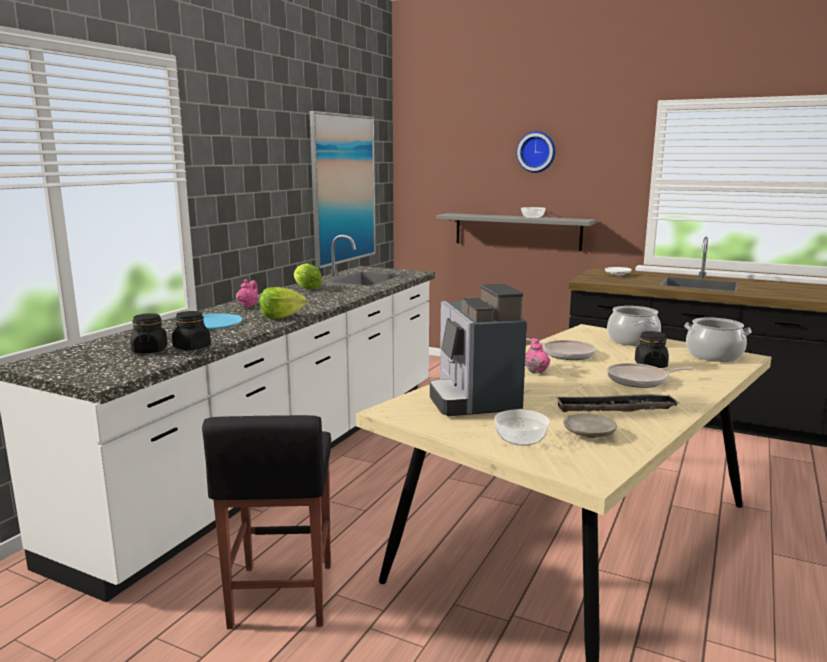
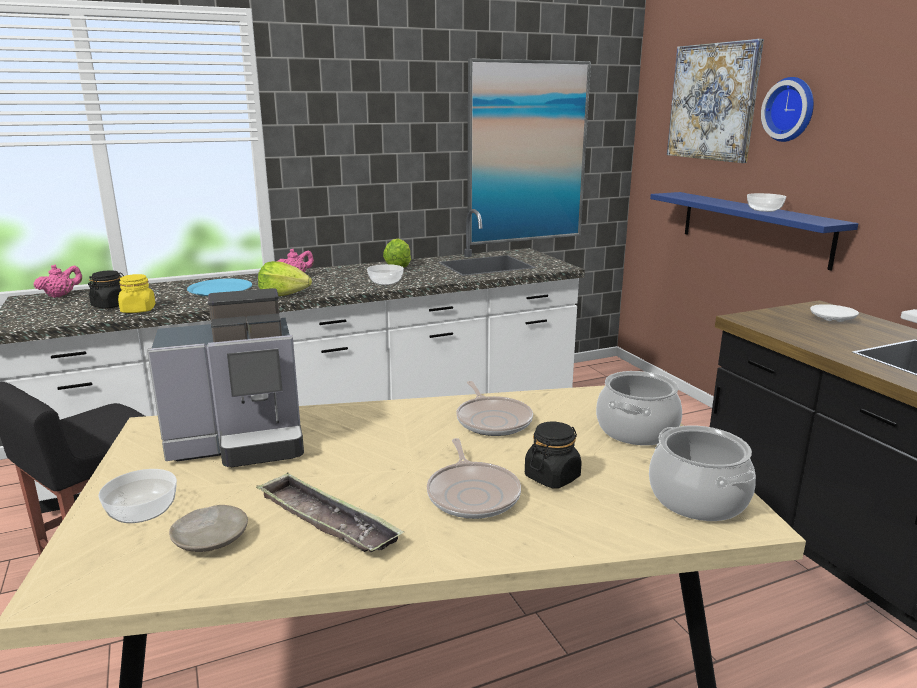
camera: 40 degrees right, 5 degrees up
(192, 347) = (138, 310): black jar -> yellow jar
(332, 297) = (385, 282): none -> bowl
(470, 148) = (713, 102): none -> picture
(473, 399) = (241, 443): coffee machine -> coffee machine turned 135 degrees counterclockwise
(517, 231) = (753, 227): grey shelf -> blue shelf
(535, 371) = (395, 431): pink teapot -> pink teapot (61, 296)
(640, 380) = (473, 494): frying pan -> frying pan turned 135 degrees counterclockwise

